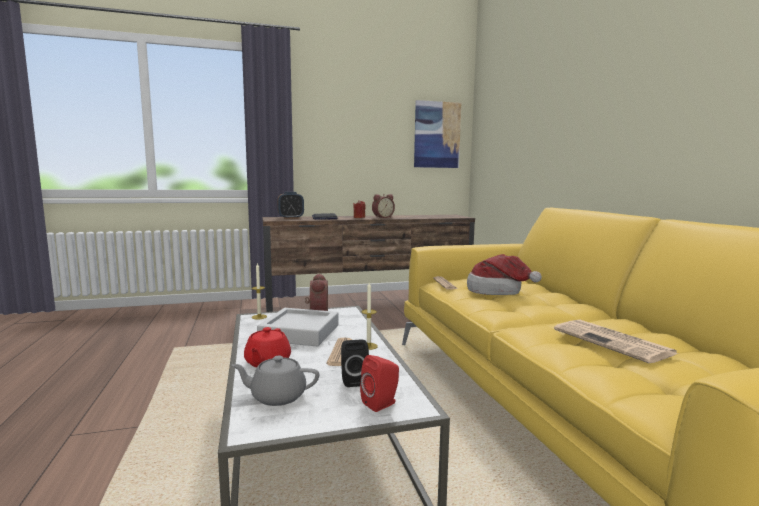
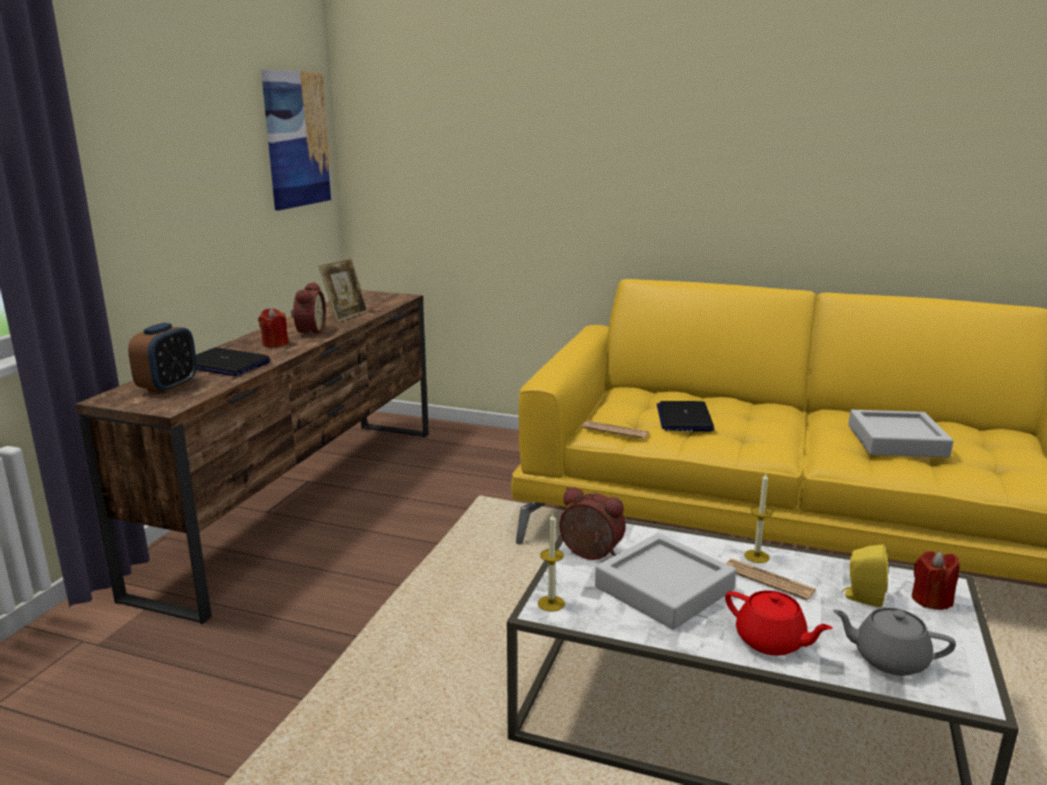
camera: 55 degrees left, 10 degrees up
(277, 396) = (889, 659): grey teapot -> grey teapot turned 75 degrees clockwise
(353, 380) = (862, 598): black speaker -> yellow speaker
(382, 403) = (931, 600): red speaker -> red candle
(415, 217) = (346, 316): none -> picture frame
(498, 291) = (684, 418): hat -> laptop
(614, 342) = (896, 441): newspaper -> grey tray

